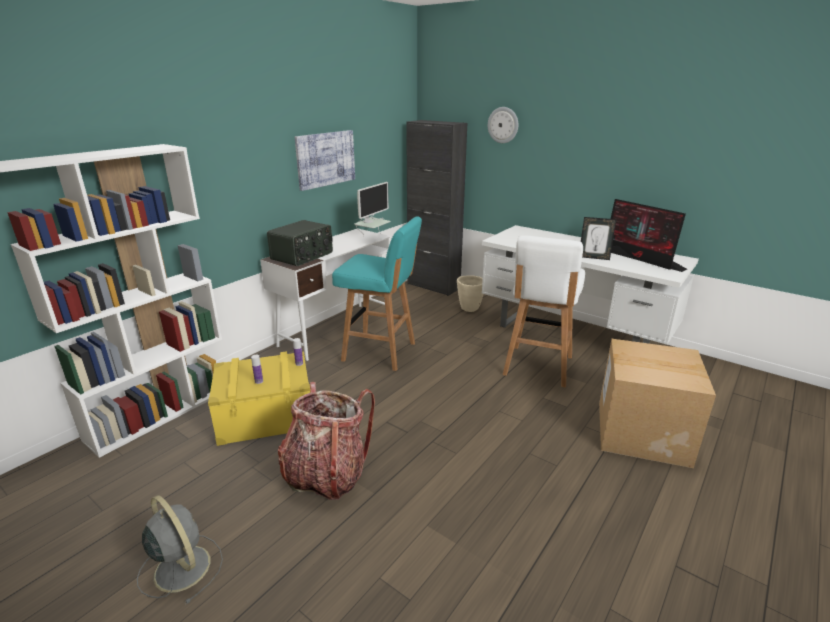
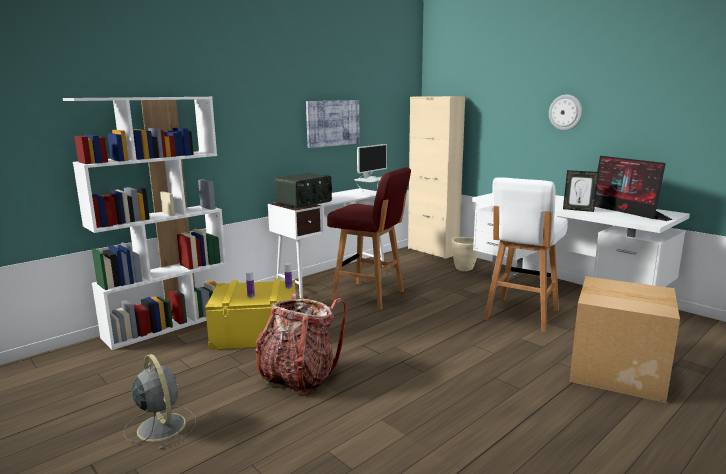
camera: 10 degrees right, 10 degrees down
(381, 352) = (370, 296): turquoise stool -> red stool
(433, 286) = (432, 251): black cabinet -> beige cabinet
(503, 125) = (497, 96): wall clock -> wall clock (565, 112)

